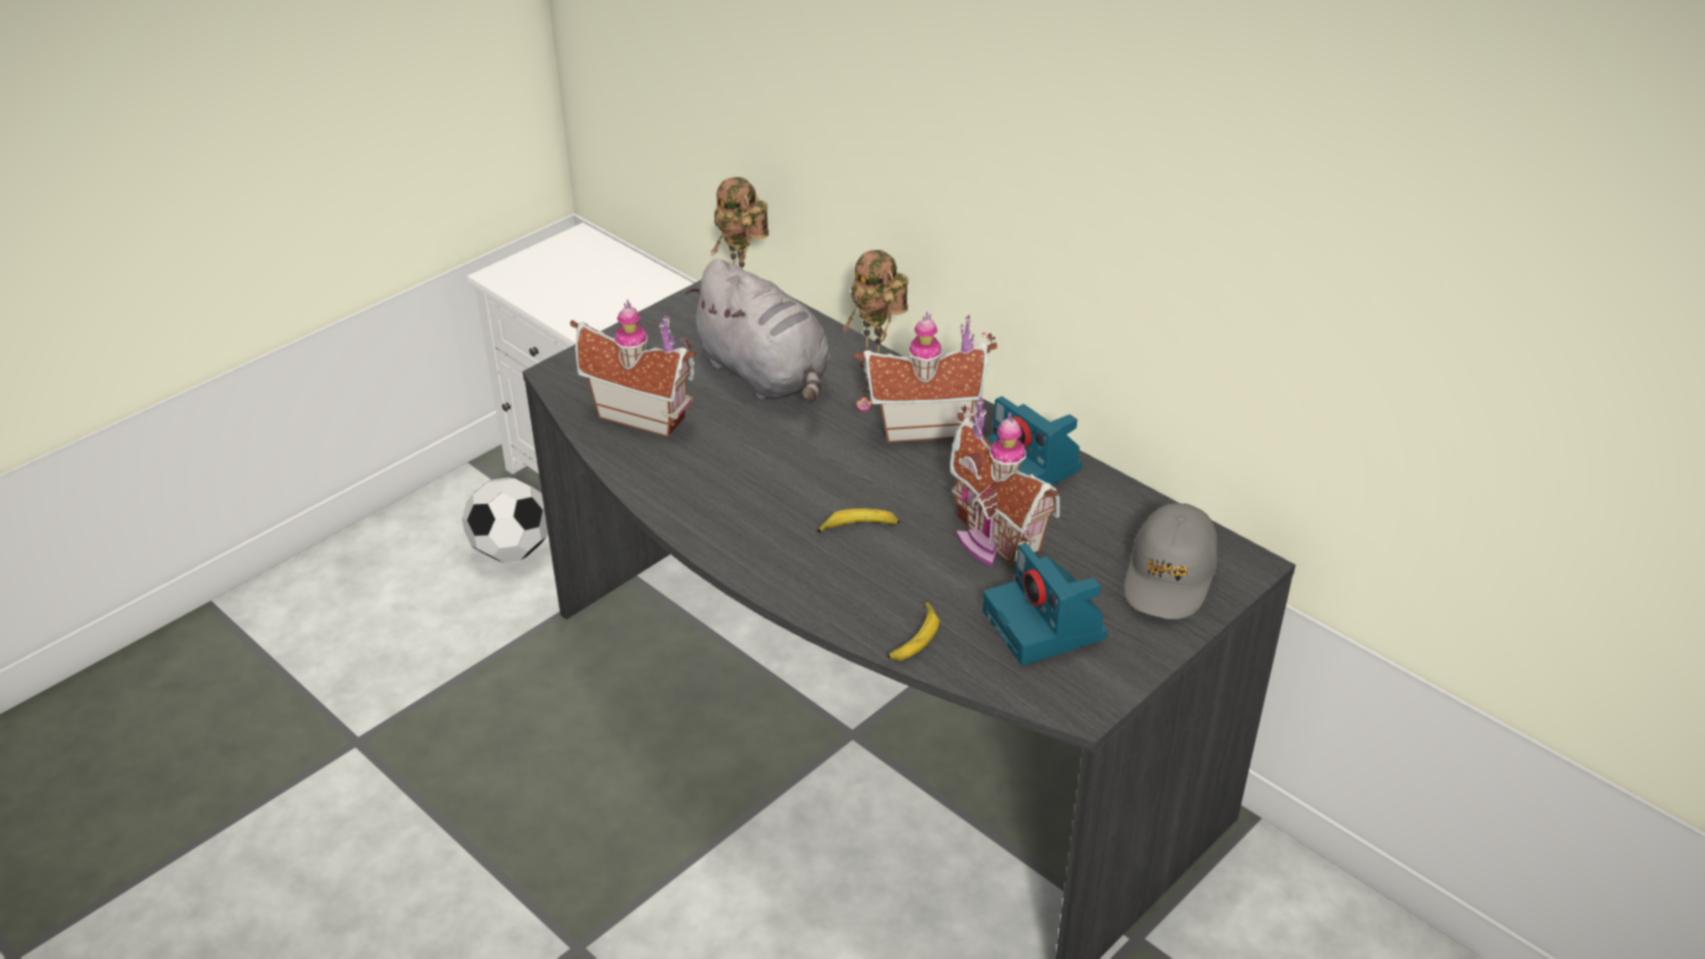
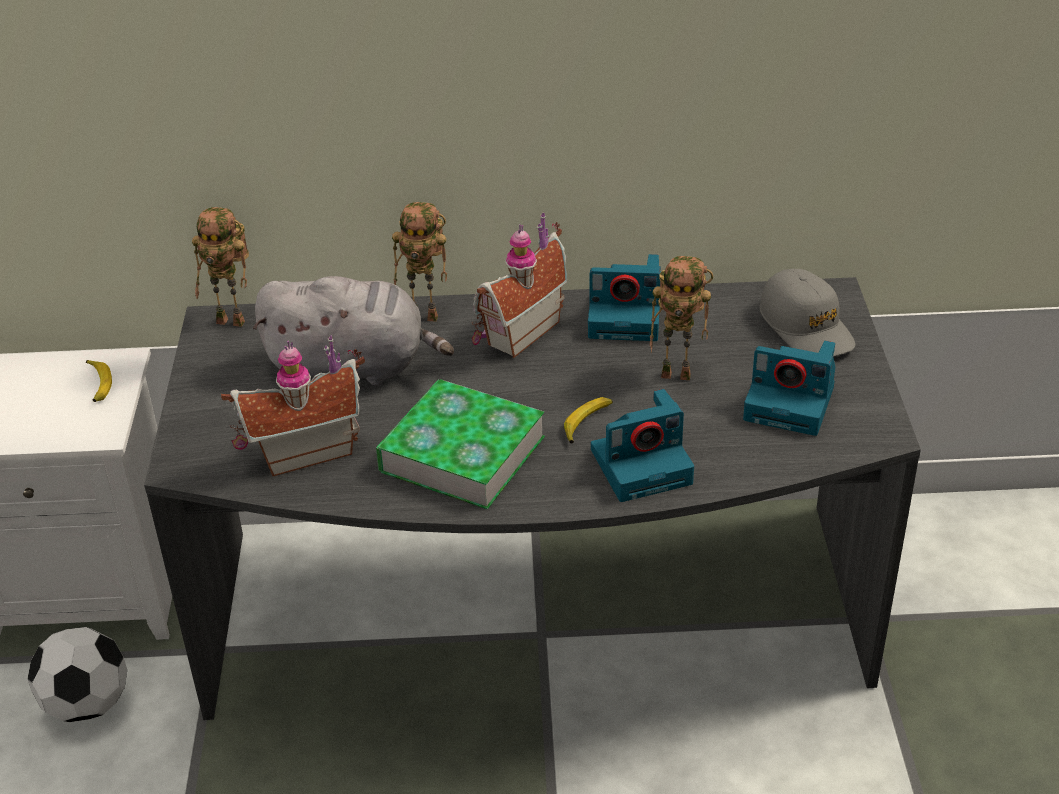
camera: 45 degrees left, 0 degrees up
(737, 487) = (462, 453): none -> book
(847, 587) = (643, 465): none -> camera
(914, 638) = (733, 465): banana -> banana (98, 384)
(993, 539) = (678, 374): toy house -> toy robot

